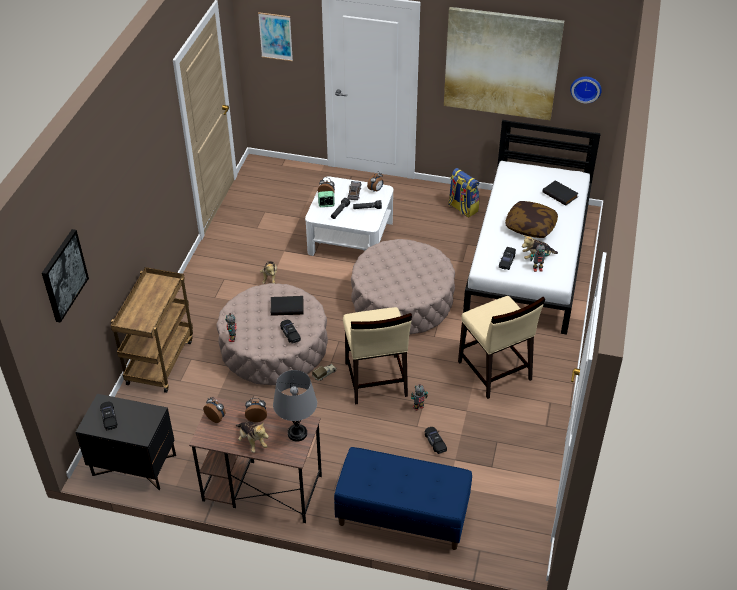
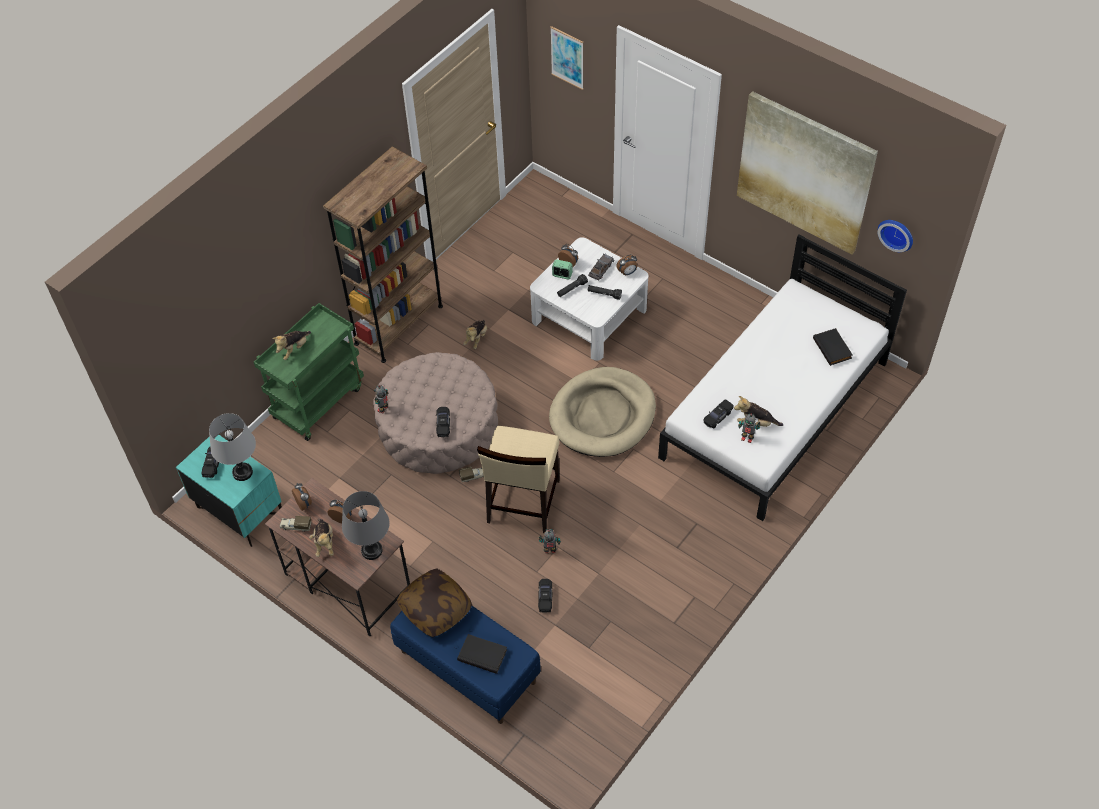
camera: 25 degrees right, 10 degrees up
(64, 275) = (188, 314): picture -> none
(133, 466) = (239, 511): black nightstand -> turquoise nightstand
(140, 307) = (294, 349): none -> plush toy
(141, 416) = (242, 472): none -> grey table lamp
(160, 360) = (318, 401): brown cart -> green cart
(199, 286) = (398, 325): none -> brown bookcase
(218, 437) = (295, 526): none -> toy truck
(287, 307) = (457, 390): black book -> black book (483, 654)
(402, 300) = (603, 415): beige ottoman -> beige dog bed
(462, 208) = (736, 317): backpack -> none
(494, 371) = (655, 537): beige chair -> none
(530, 226) = (772, 380): pillow -> pillow (435, 608)

